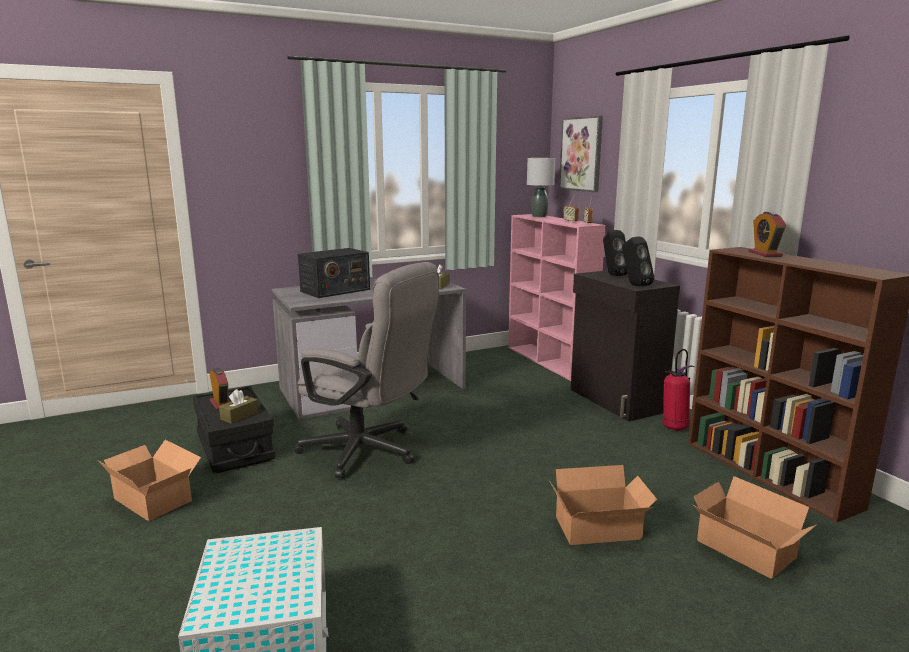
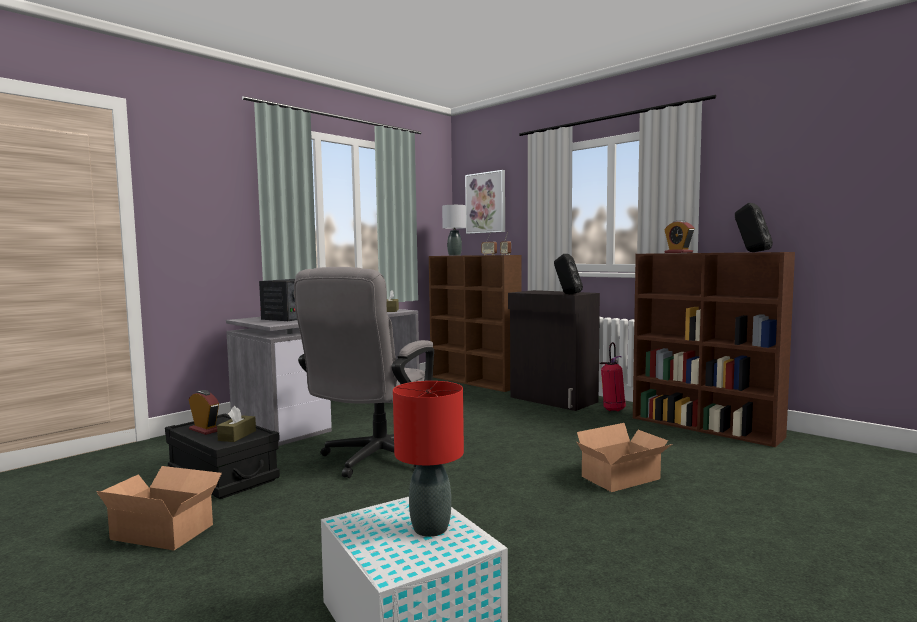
camera: 20 degrees left, 10 degrees down
(280, 574) = (431, 528): none -> red table lamp
(369, 452) = (372, 460): grey office chair -> grey office chair turned 105 degrees clockwise
(550, 361) = (475, 381): pink bookcase -> brown bookcase
(612, 275) = (539, 291): black speaker -> black speaker (751, 252)
(745, 551) = (737, 473): cardboard box -> none

